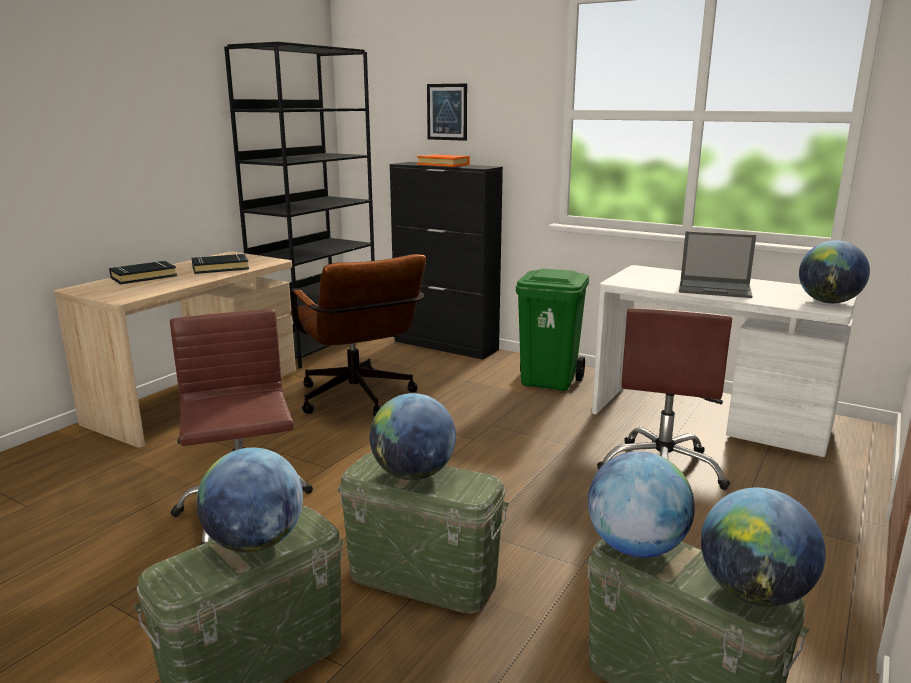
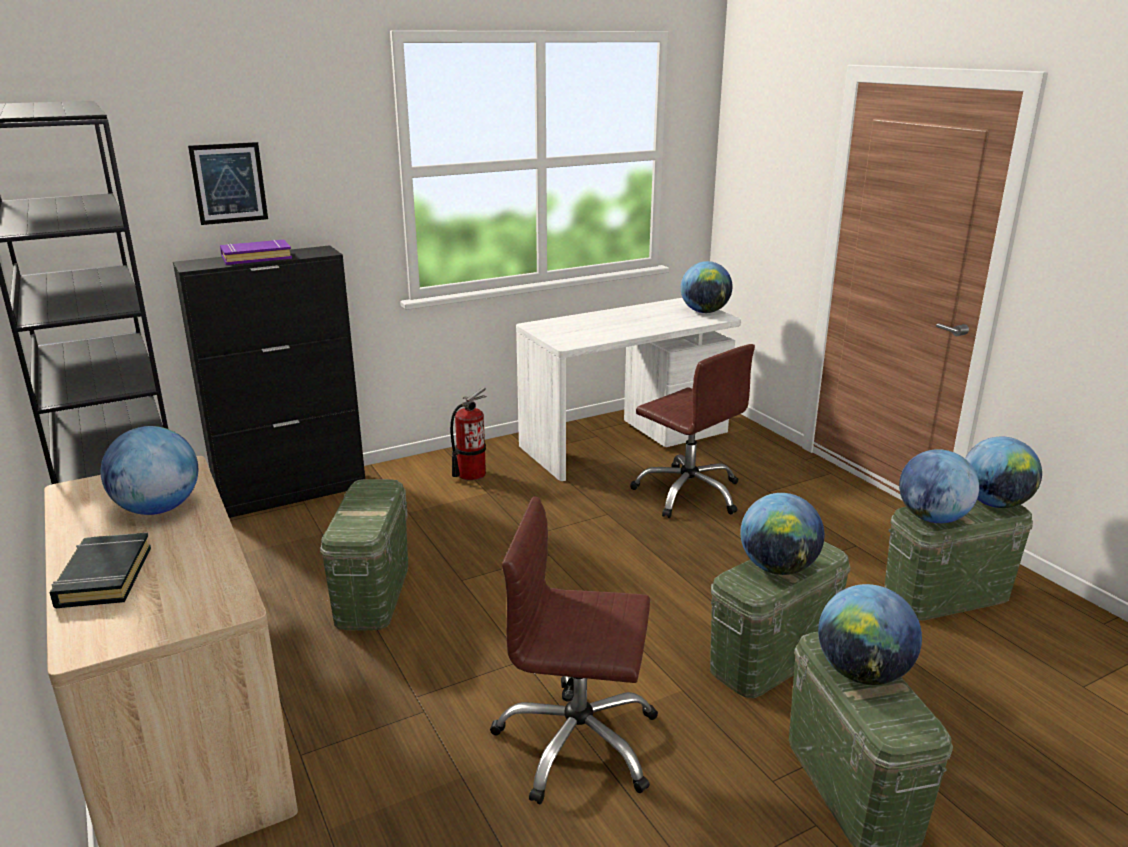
camera: 60 degrees left, 5 degrees up
(220, 268) = (158, 509): black book -> globe
(359, 401) = (373, 593): brown office chair -> green storage box
(443, 164) = (256, 257): orange book -> purple book
(549, 381) = (471, 474): green trash can -> fire extinguisher
(715, 289) = (632, 325): laptop -> none

